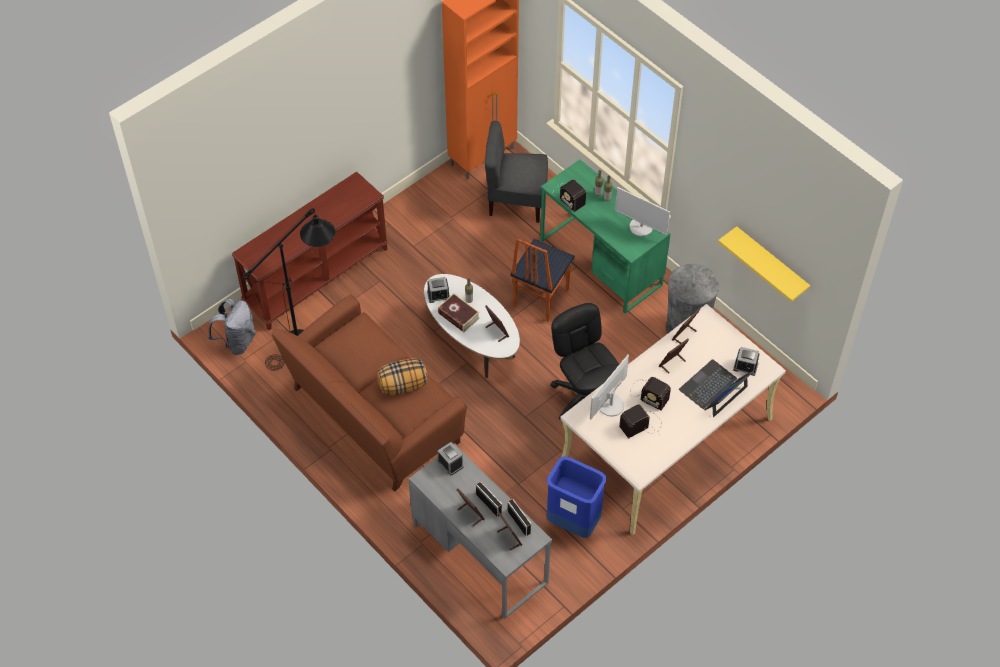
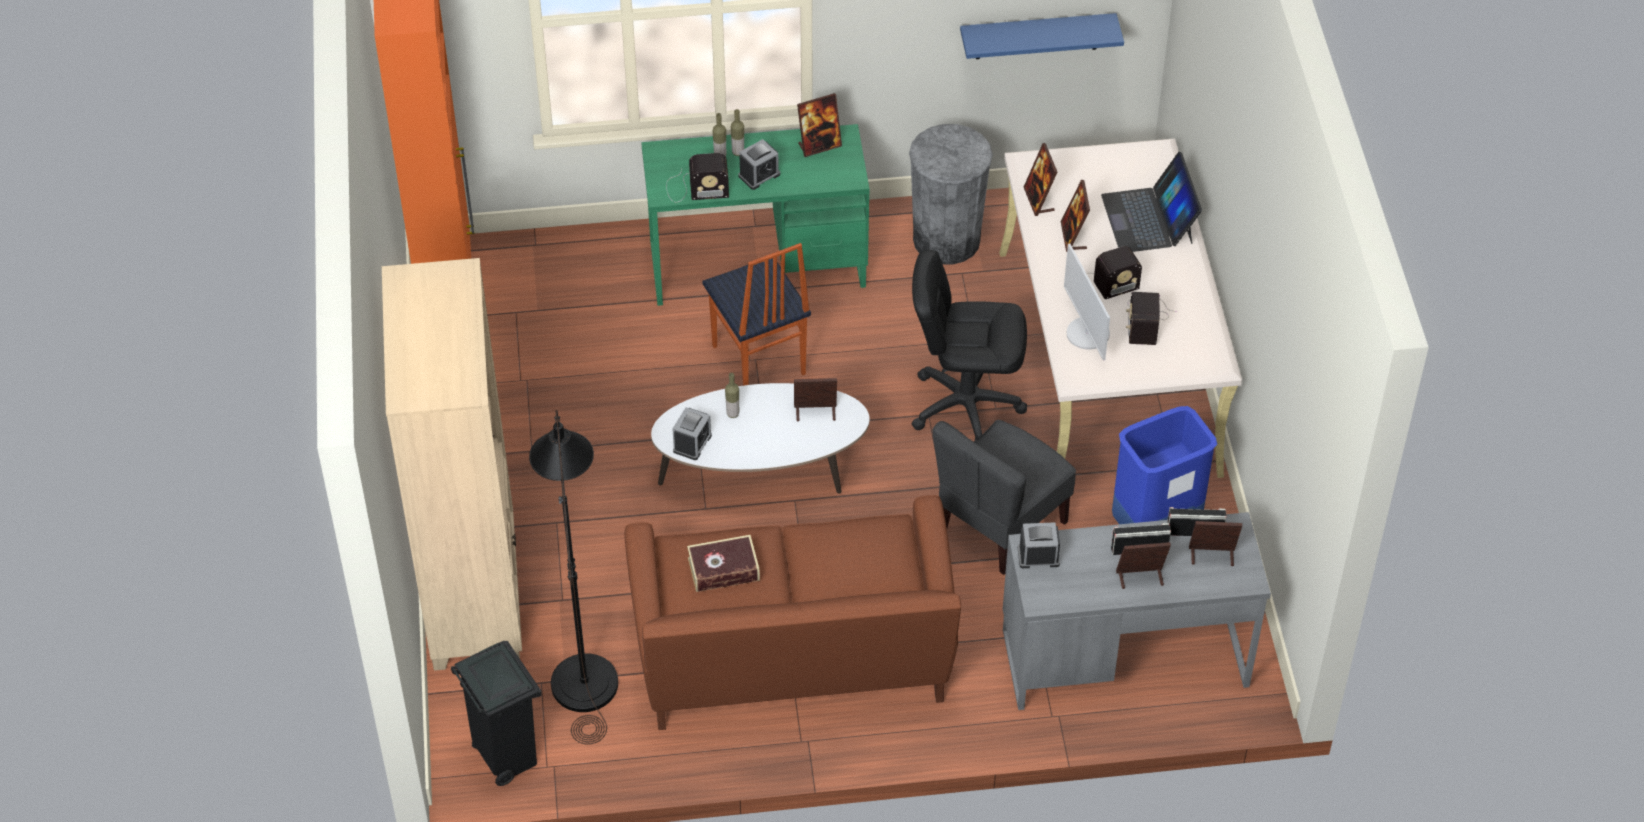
camera: 55 degrees left, 5 degrees down
(237, 341) = (506, 757): grey backpack -> black trash can
(316, 276) = (475, 594): brown console table -> beige bookcase
(403, 385) = (836, 553): pillow -> none
(458, 316) = (749, 440): book -> book (723, 569)
(516, 201) = (564, 293): grey chair -> grey chair (1000, 526)
(641, 227) = (819, 145): monitor -> picture frame
(745, 366) = (1139, 170): alarm clock -> alarm clock (759, 175)
(771, 264) = (1037, 36): yellow shelf -> blue shelf

